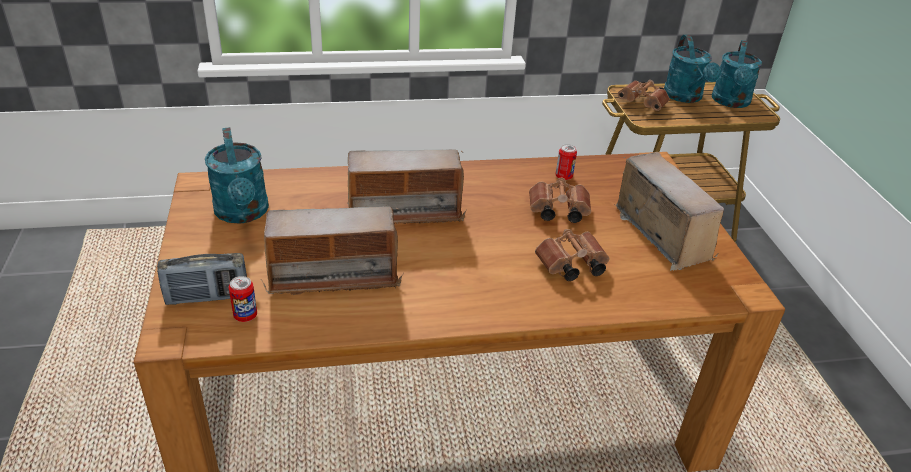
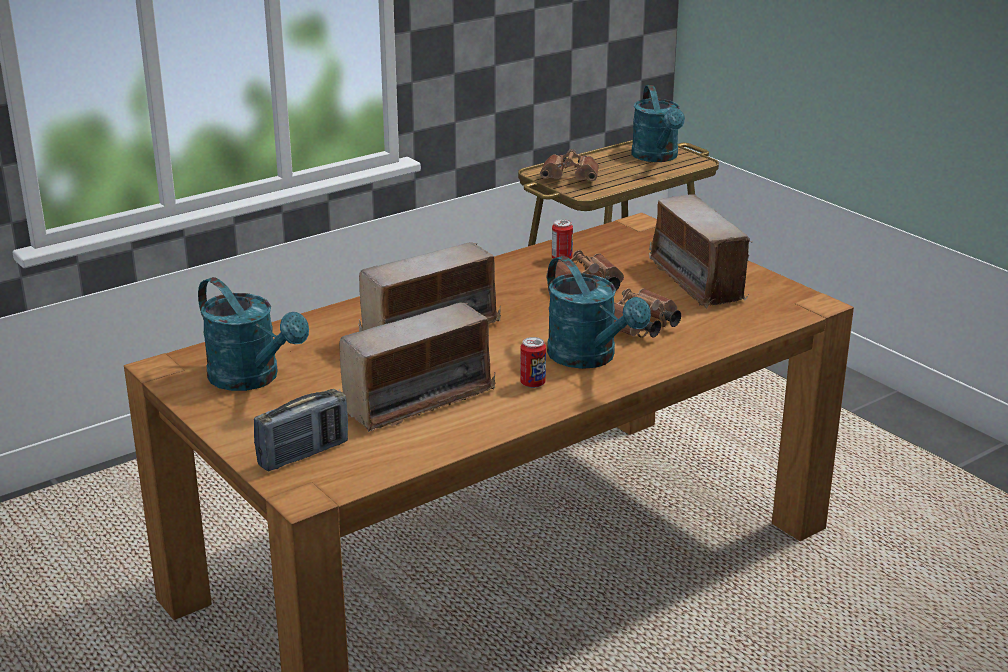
camera: 25 degrees left, 10 degrees down
(245, 316) = (364, 456): can -> can (532, 383)
(659, 233) = (697, 281): radio -> radio turned 150 degrees counterclockwise
(685, 97) = (608, 163): turquoise watering can -> turquoise watering can (589, 358)

